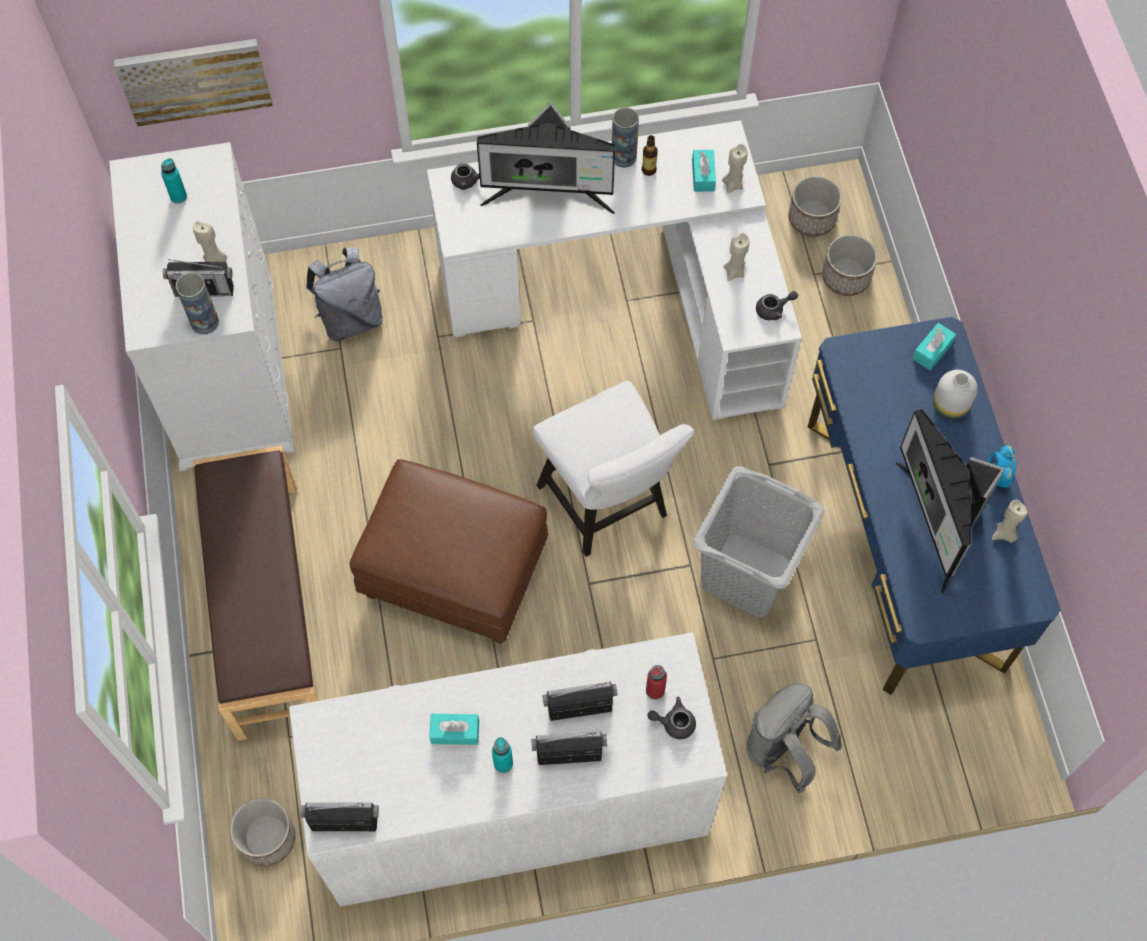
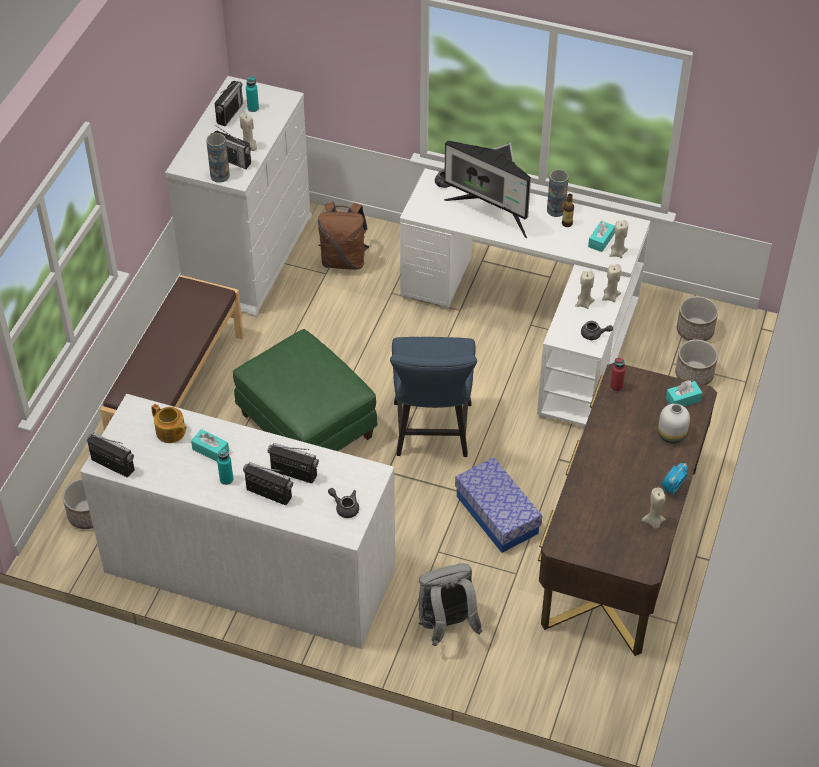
camera: 30 degrees right, 15 degrees down
(152, 219) = (230, 113): none -> radio
(195, 79) = (297, 43): picture -> none
(351, 318) = (344, 260): grey backpack -> brown backpack
(386, 733) = (171, 432): none -> teapot
(452, 572) = (305, 425): brown ottoman -> green ottoman
(608, 507) = (432, 435): white chair -> blue chair
(655, 690) = (346, 485): red bottle -> red bottle (616, 387)
(748, 574) = (497, 515): grey laundry basket -> storage box
(758, 247) = (610, 297): none -> beige candle
(904, 542) = (620, 546): blue desk -> brown desk
(937, 523) = (611, 495): monitor -> none

